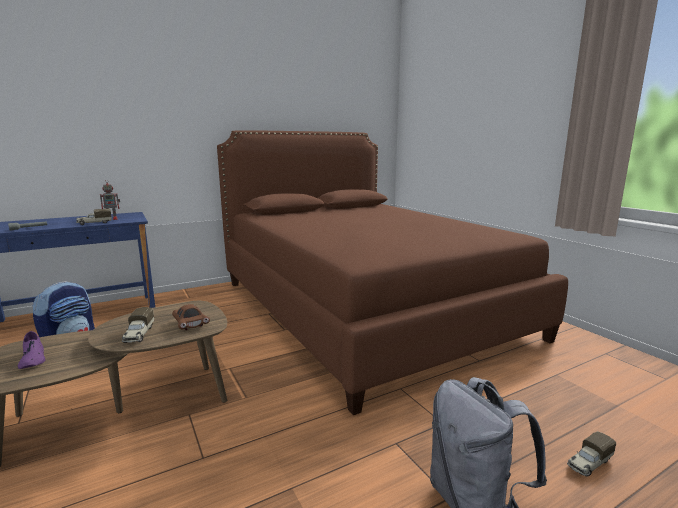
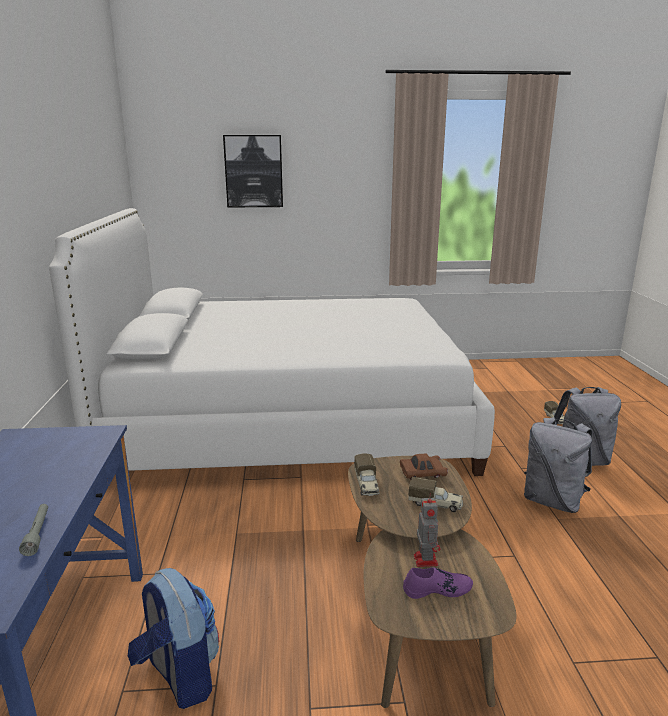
camera: 65 degrees left, 5 degrees up
(94, 223) = (79, 467): toy truck -> toy truck (366, 485)
(113, 219) = (54, 452): toy robot -> toy robot (425, 559)
(331, 480) = (553, 501): none -> grey backpack
(364, 307) = (289, 422): brown bed -> white bed
(462, 104) = (253, 171): none -> picture

